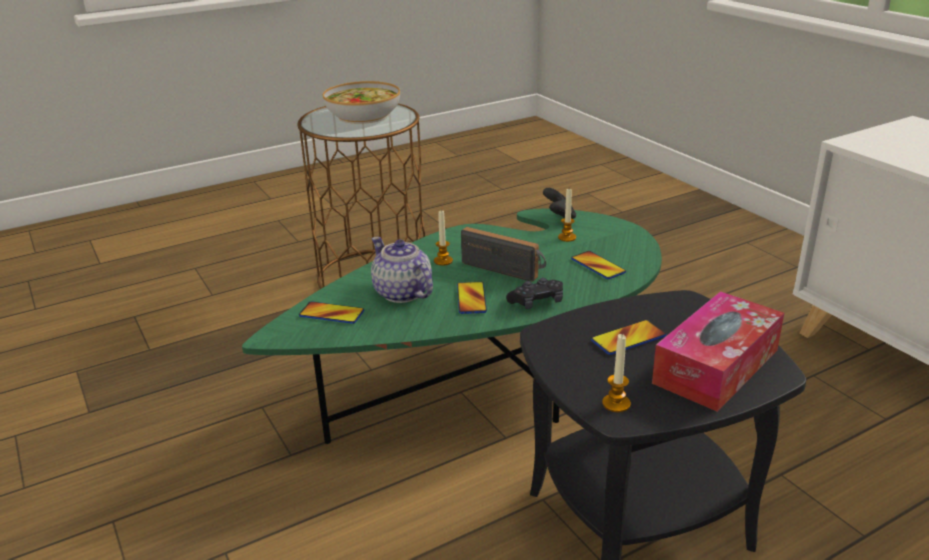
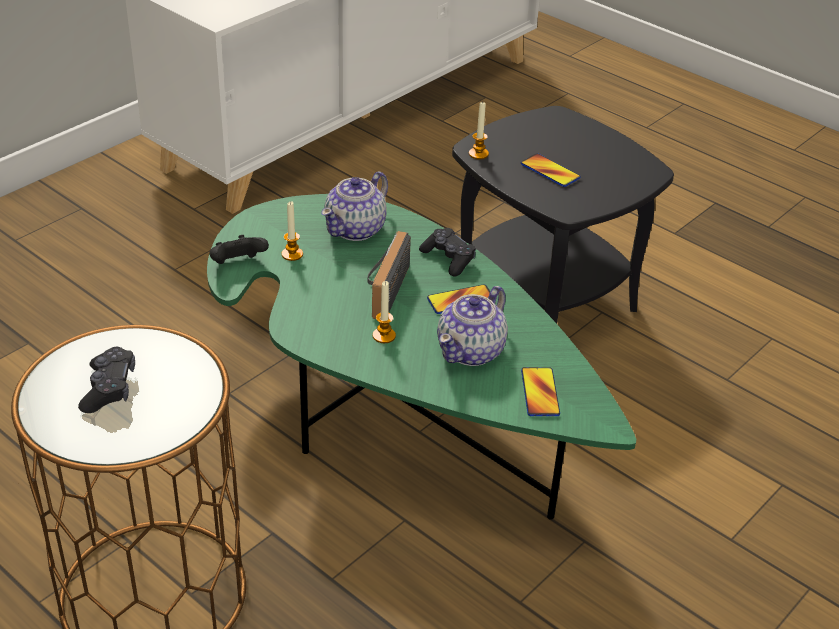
camera: 110 degrees left, 10 degrees up
(362, 115) = (109, 388): bowl -> black game controller
(598, 266) = (356, 229): phone -> teapot
(616, 404) = (638, 172): candle -> candle (478, 154)
(716, 366) = (565, 136): tissue box -> none

